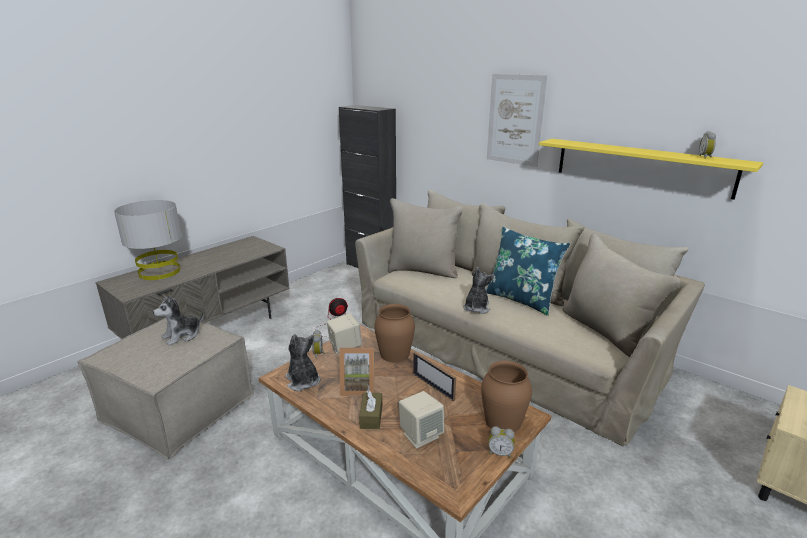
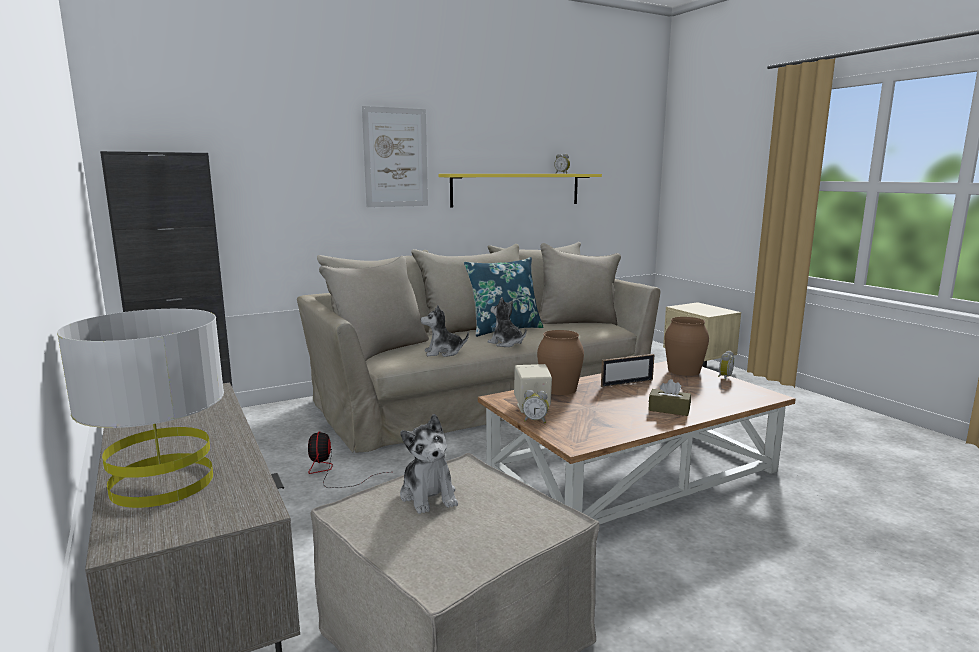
camera: 70 degrees left, 10 degrees down
(303, 381) = (593, 433): plush toy -> plush toy (443, 352)
(358, 387) = (617, 410): picture frame -> none
(421, 435) = (700, 396): beige speaker -> none

